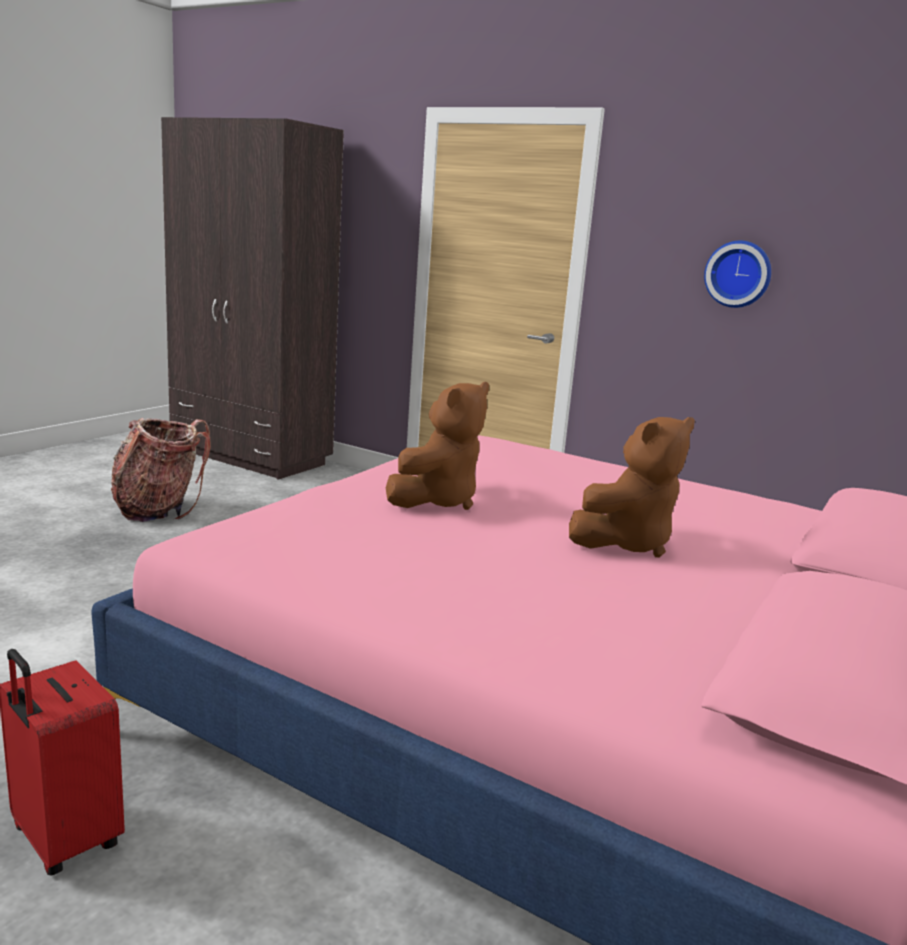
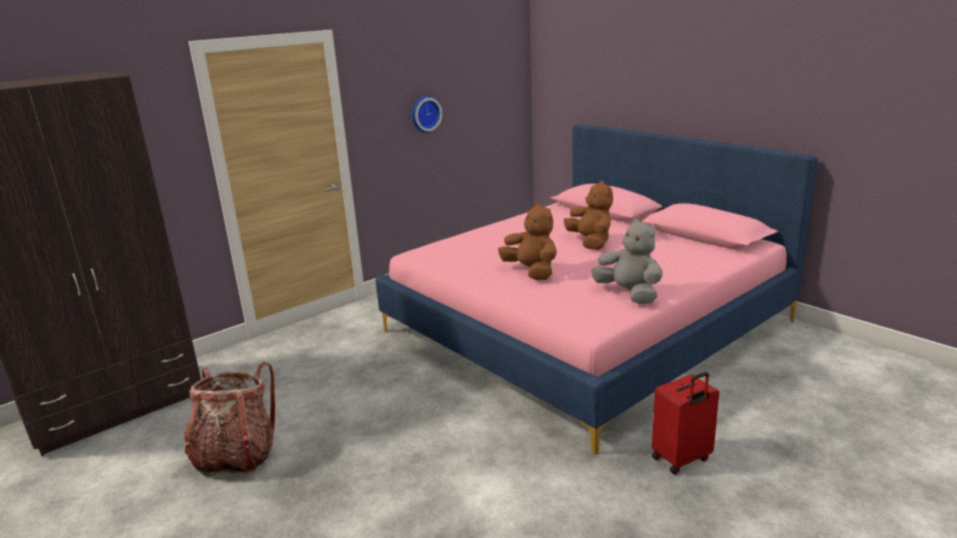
camera: 70 degrees left, 5 degrees up
(350, 572) = (629, 294): none -> grey plush toy

